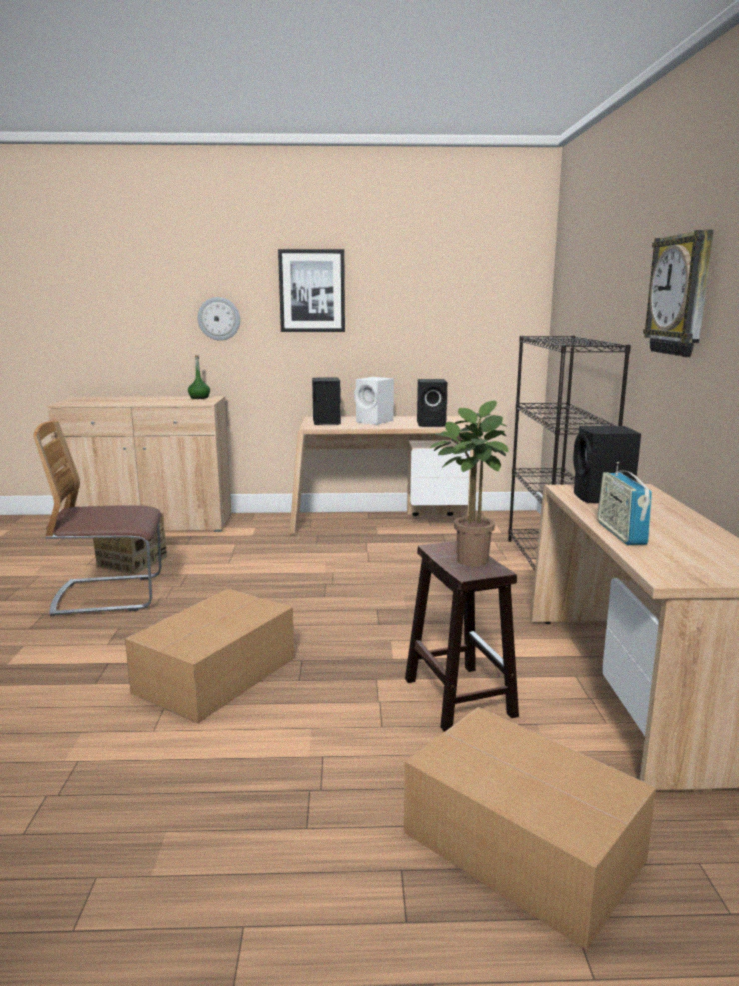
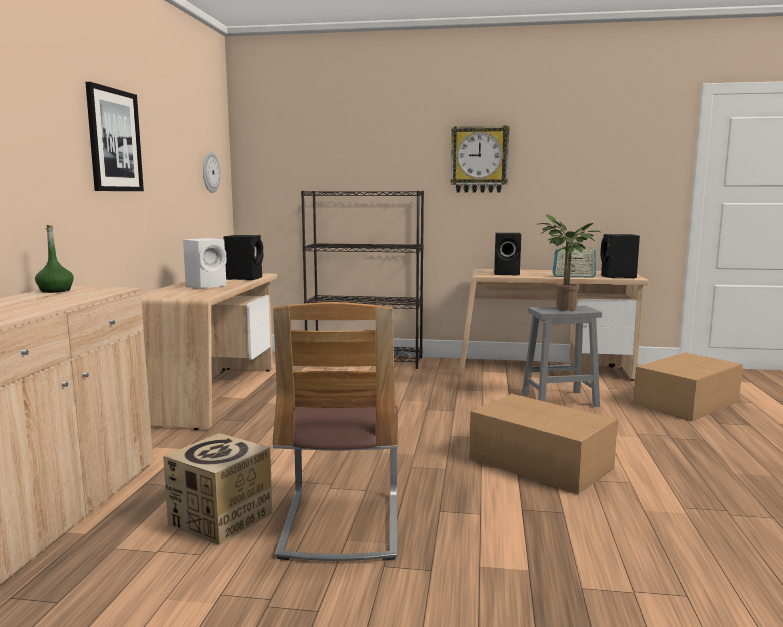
camera: 80 degrees left, 5 degrees down
(219, 318) = (37, 170): wall clock -> wall clock (210, 172)
(325, 422) = (183, 294): black speaker -> black speaker (618, 276)
(457, 696) = (558, 400): brown stool -> grey stool

